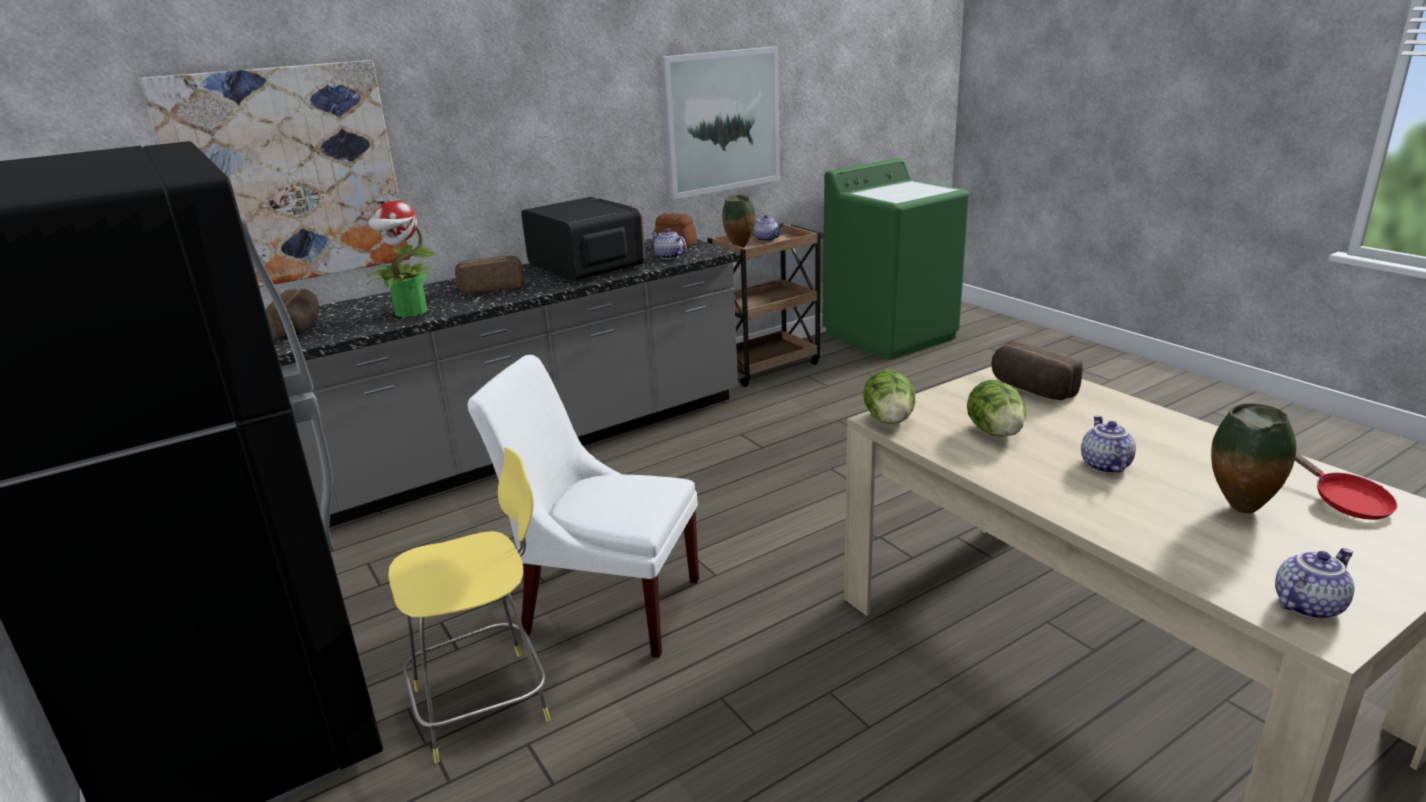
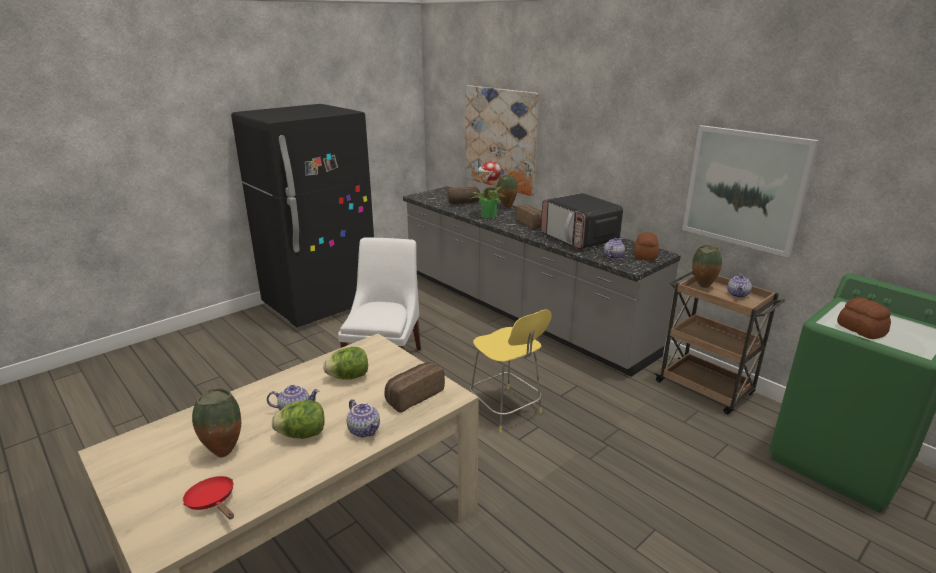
camera: 80 degrees right, 0 degrees up
(376, 299) = (506, 207): none -> vase
(487, 702) = (324, 345): yellow stool -> yellow stool (506, 410)
(585, 266) = (579, 238): microwave -> microwave turned 105 degrees clockwise
(889, 420) = (372, 344): lettuce -> lettuce (302, 434)
(910, 195) = (861, 329): none -> bread
(1306, 605) = (129, 452): teapot -> teapot (365, 430)
(1344, 501) = (213, 501): red frying pan -> red frying pan turned 75 degrees clockwise

